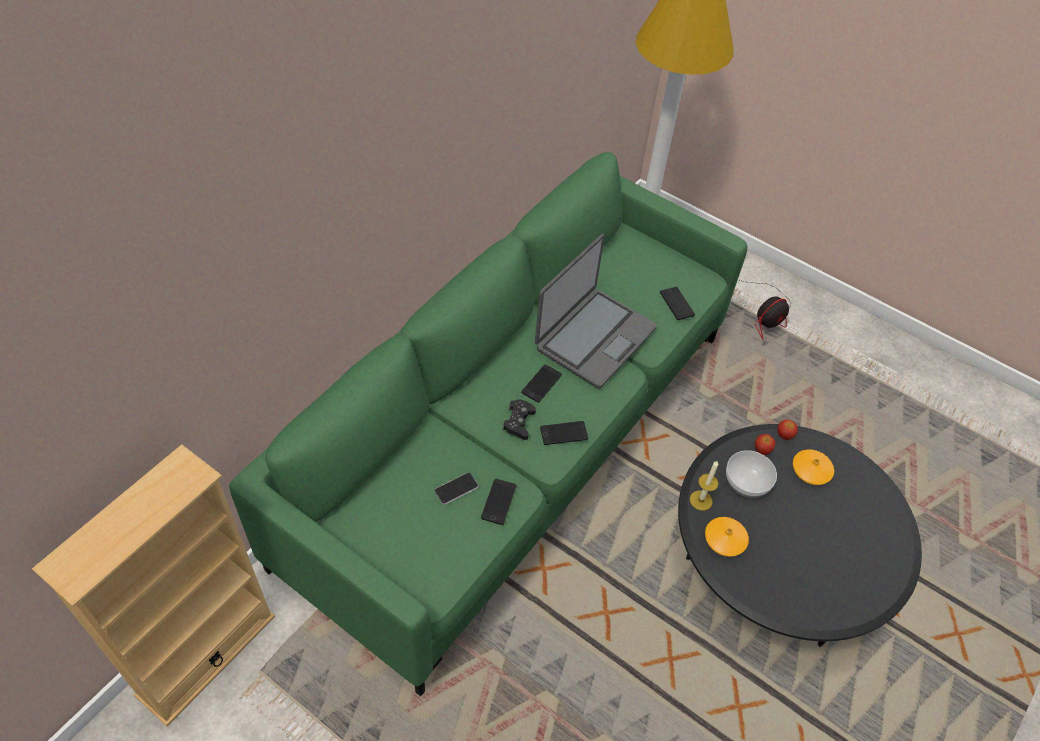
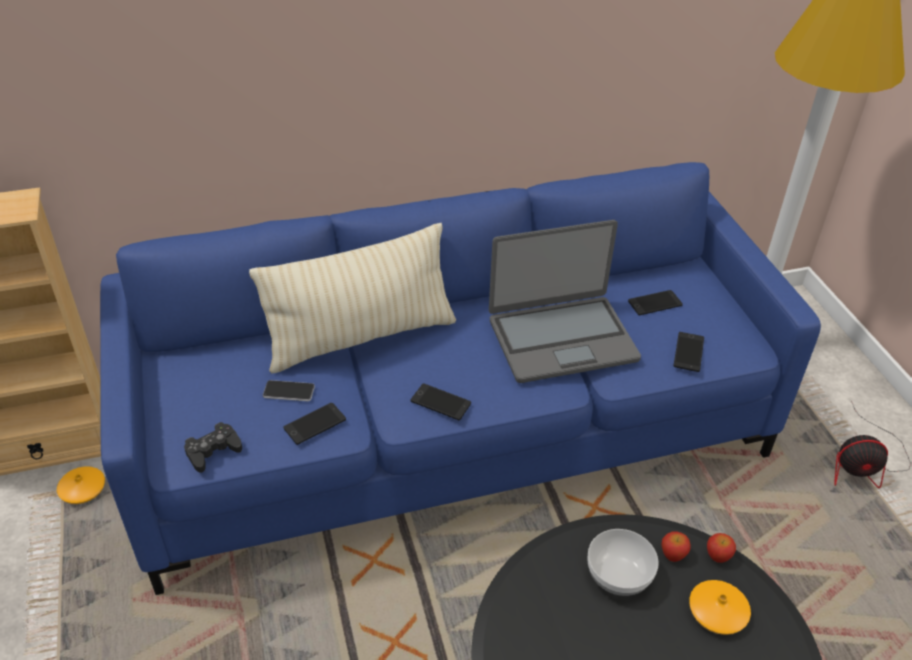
camera: 40 degrees right, 10 degrees down
(462, 415) = (361, 338): none -> beige pillow
(513, 445) = (453, 436): green sofa -> blue sofa
(518, 422) = (406, 370): black game controller -> black game controller (213, 451)
(541, 383) = (464, 350): phone -> phone (655, 303)
(701, 500) = (546, 560): candle -> none
(725, 540) = (534, 616): orange vase -> orange vase (83, 489)

